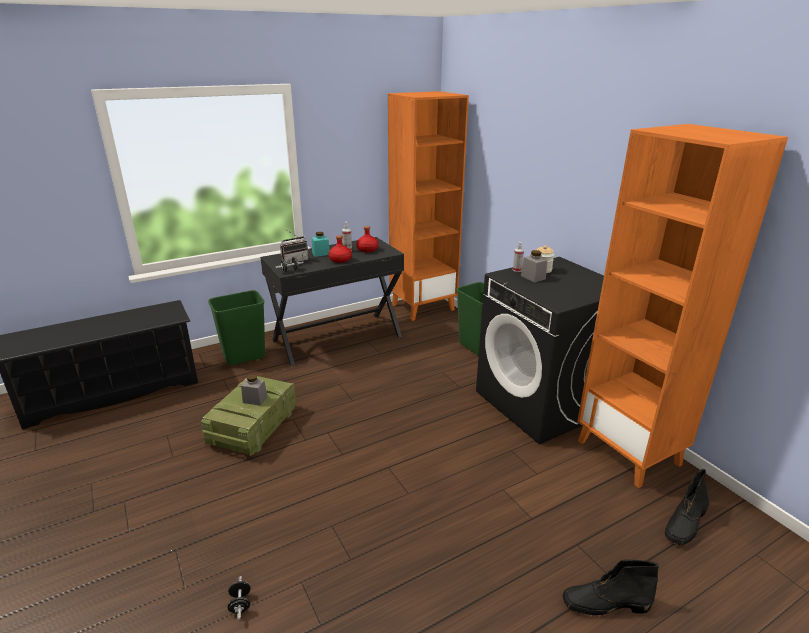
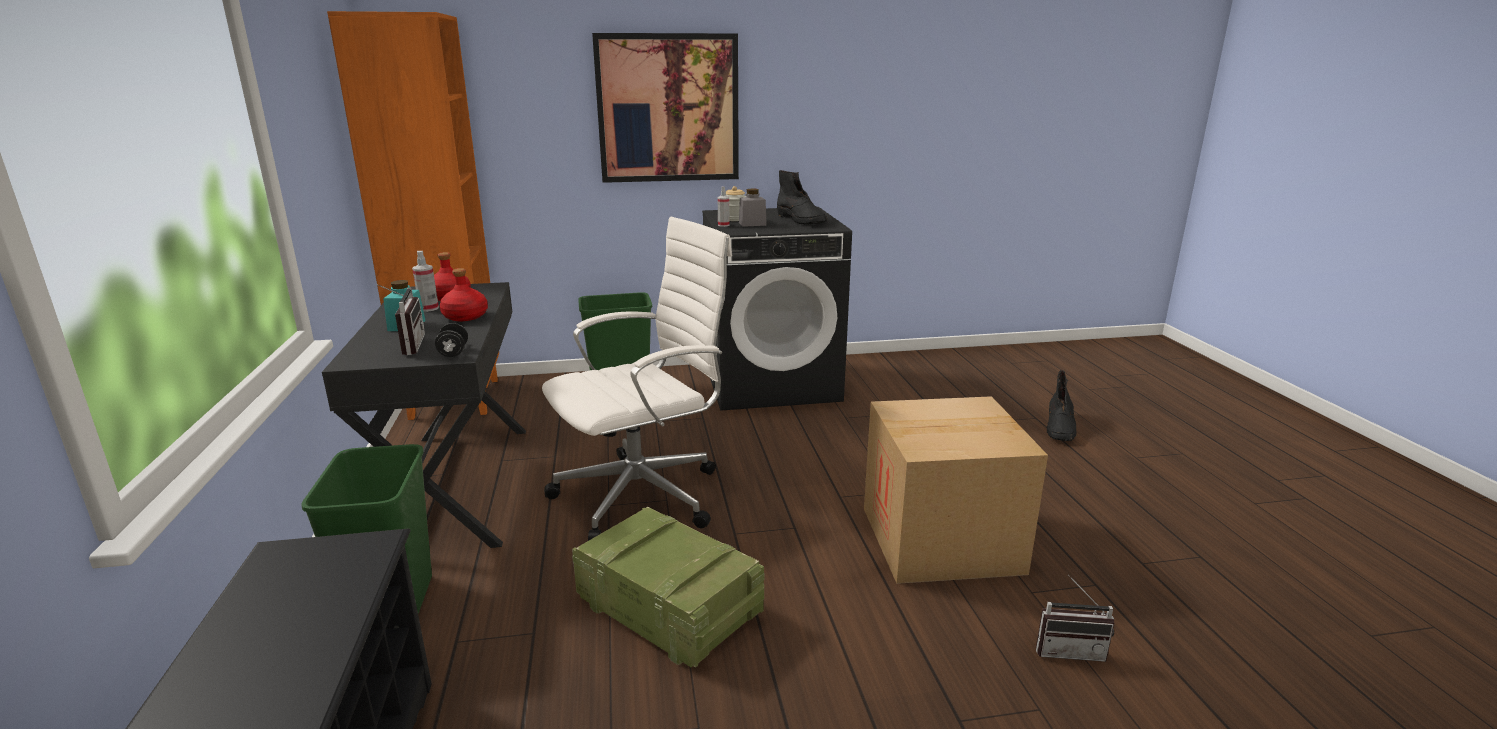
camera: 70 degrees left, 5 degrees down
(240, 604) = (1069, 649): black dumbbell -> radio
(255, 399) = (672, 547): grey jar -> none
(352, 525) = (940, 539): none -> cardboard box
(353, 392) = (644, 495): none -> white office chair
(555, 174) = (668, 109): none -> picture
(629, 453) = (877, 368): orange bookcase -> none
(685, 523) = (975, 374): black boot -> black boot (801, 220)

